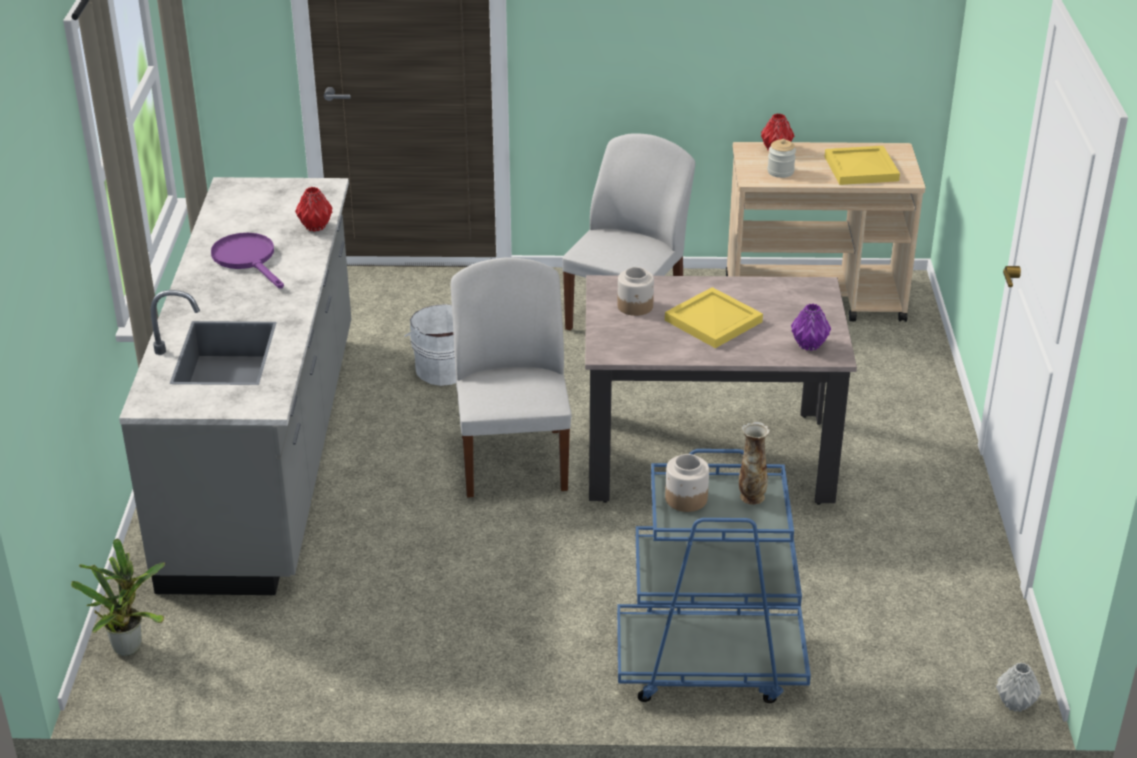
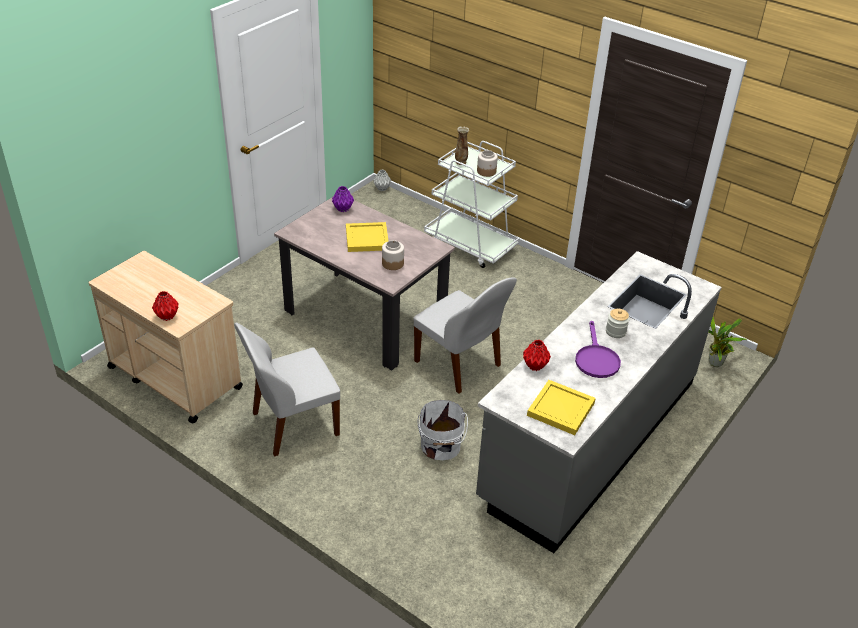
camera: 145 degrees left, 5 degrees up
(514, 460) = (459, 365): white chair -> white chair turned 75 degrees counterclockwise
(709, 664) = (471, 245): blue cart -> white cart
(780, 172) = (194, 299): jar -> jar (615, 332)
(860, 168) = (149, 279): yellow tray -> yellow tray (561, 410)

